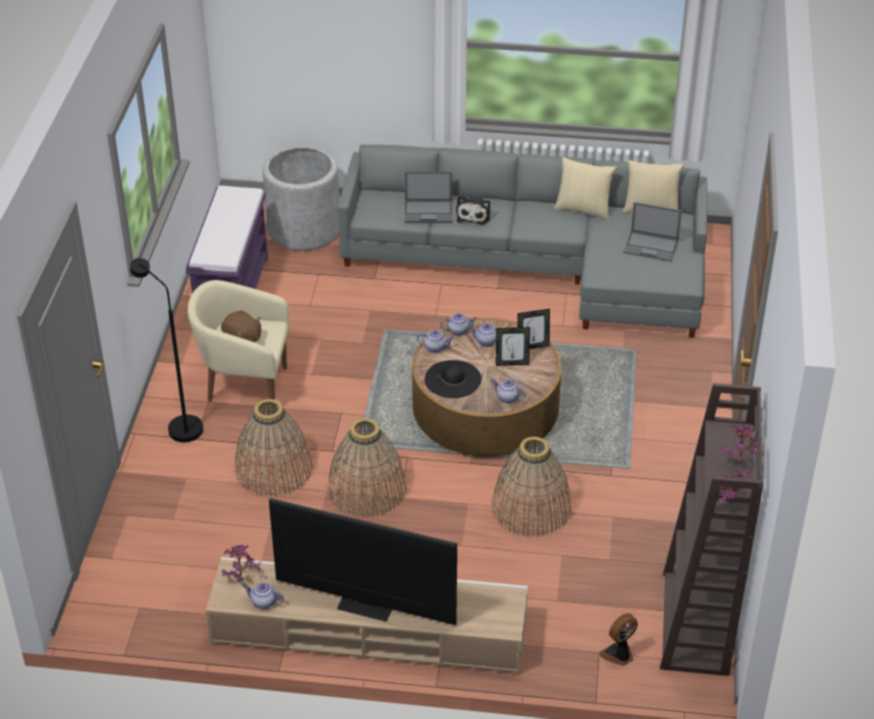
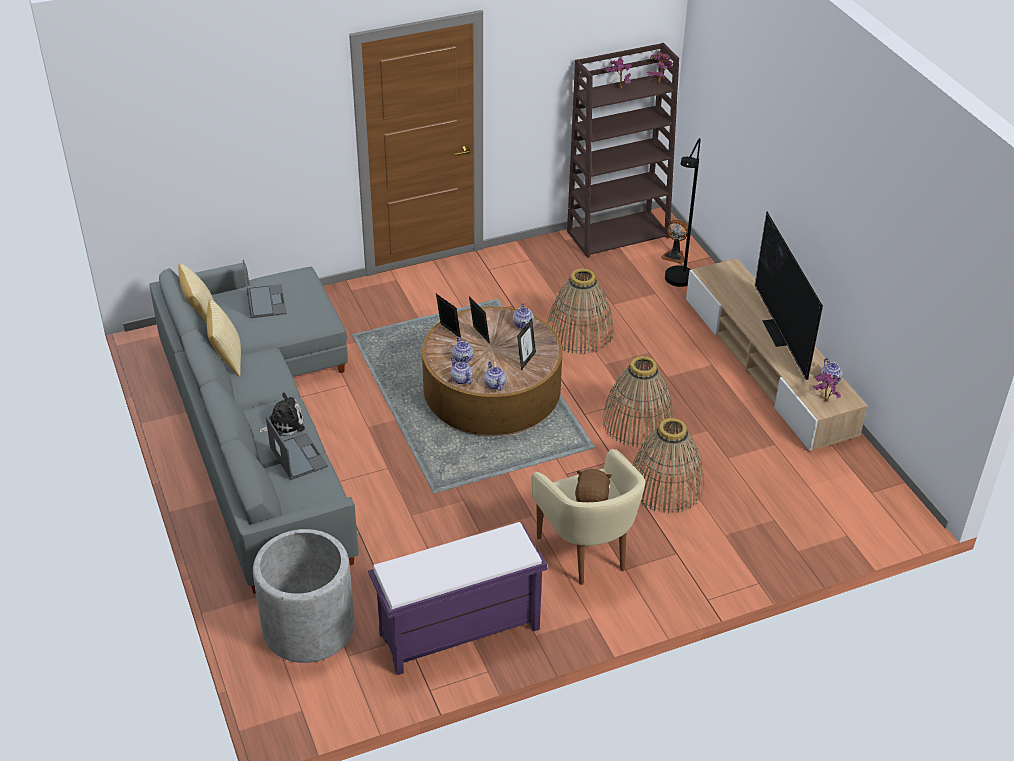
camera: 120 degrees left, 0 degrees up
(178, 426) = (671, 573): black floor lamp -> black floor lamp (678, 283)
(453, 379) = (526, 360): black hat -> picture frame

